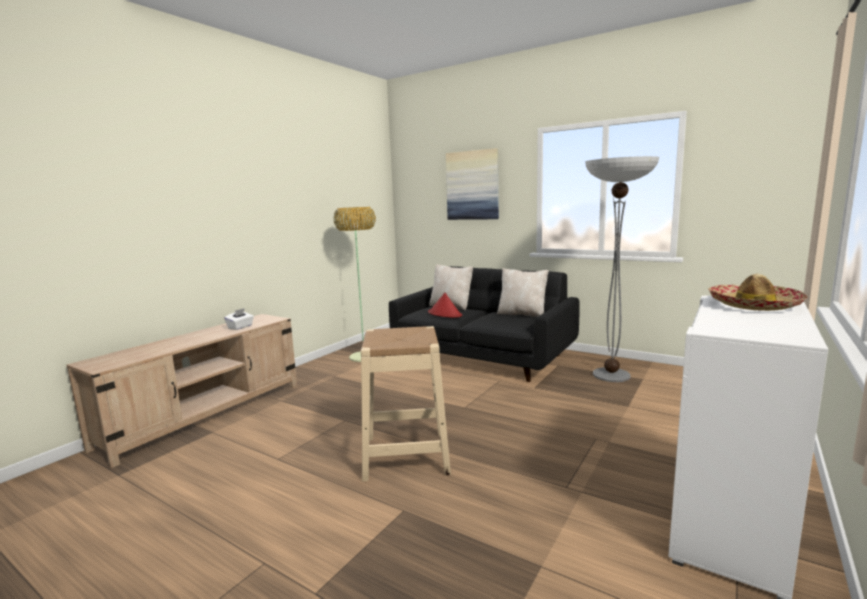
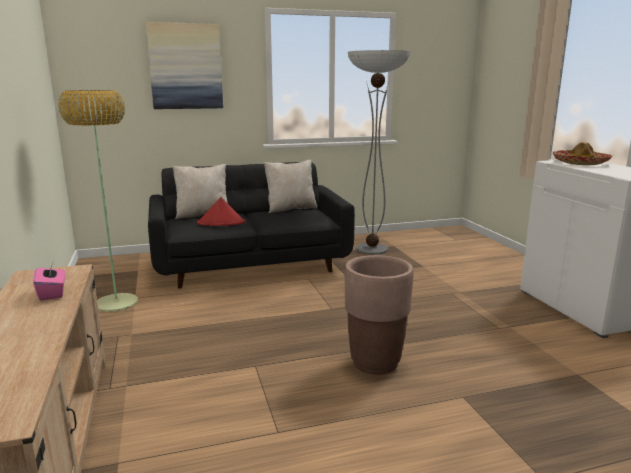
camera: 50 degrees left, 5 degrees up
(240, 327) = (52, 293): white tissue box -> pink tissue box
(406, 455) = (375, 362): beige stool -> brown planter

